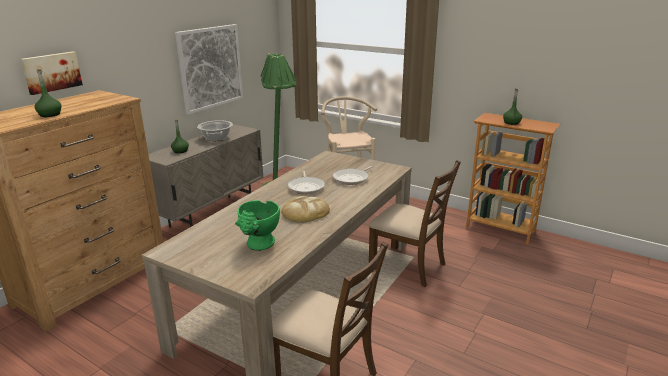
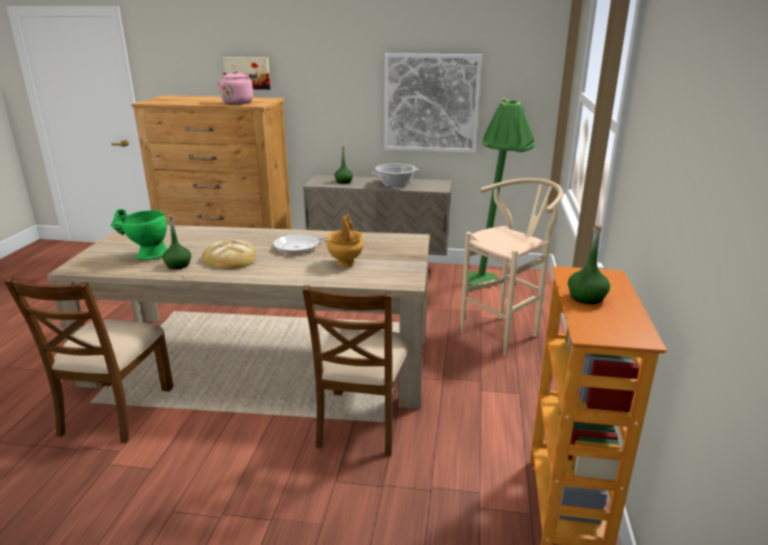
camera: 65 degrees right, 0 degrees up
(50, 114) = (194, 102): green bottle -> green bottle (178, 265)
(94, 102) = (238, 102): none -> pink kettle
(352, 178) = (345, 263): frying pan -> brown vase

